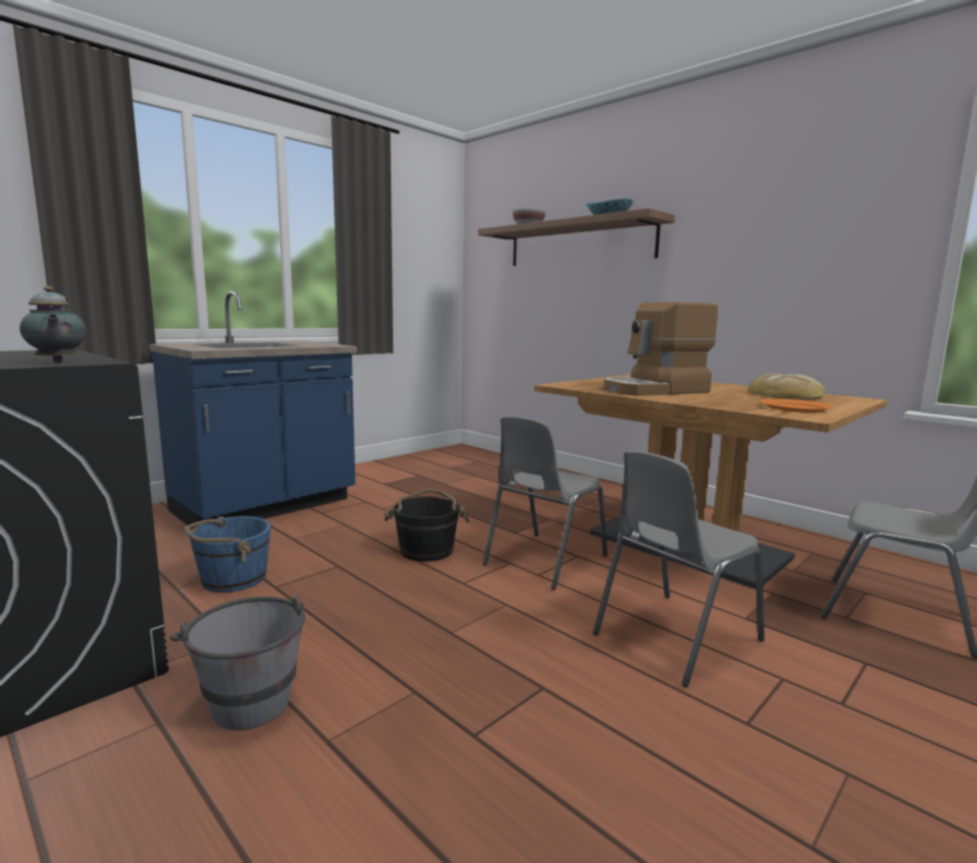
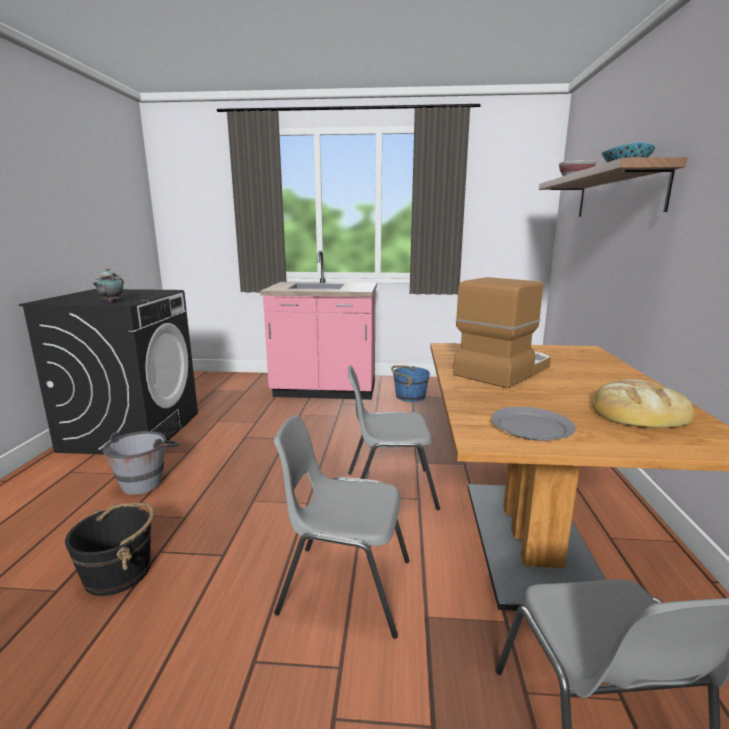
camera: 50 degrees right, 5 degrees up
(232, 579) = (240, 425): blue bucket -> blue bucket (409, 396)
(265, 506) = (325, 391): blue counter -> pink counter
(426, 550) = (342, 449): black bucket -> black bucket (119, 572)
(655, 390) = (502, 370): coffee machine -> coffee machine turned 105 degrees clockwise
(794, 408) = (530, 427): orange plate -> grey plate

